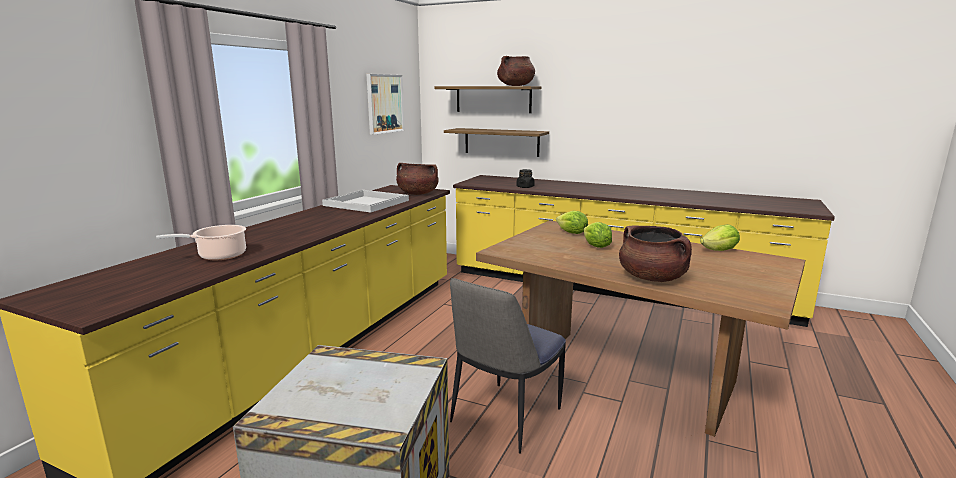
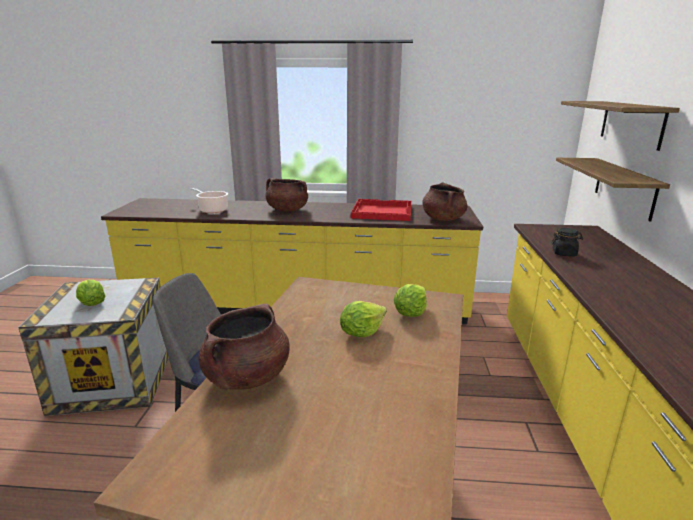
camera: 70 degrees right, 5 degrees up
(366, 203) = (381, 212): white tray -> red tray
(384, 103) = (501, 118): picture -> none
(515, 86) = (630, 105): brown cooking pot -> brown cooking pot (287, 210)
(719, 251) = (420, 446): lettuce -> lettuce (92, 303)

